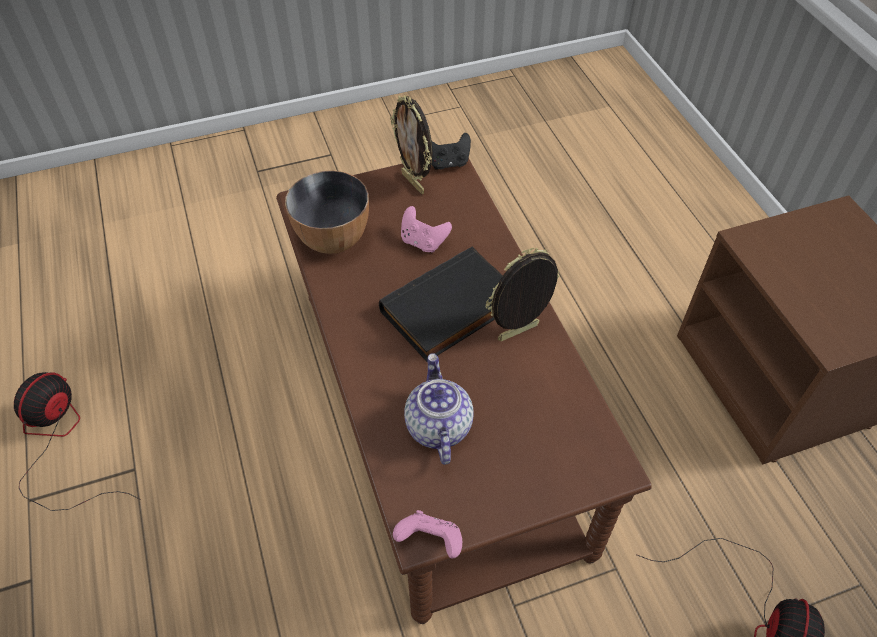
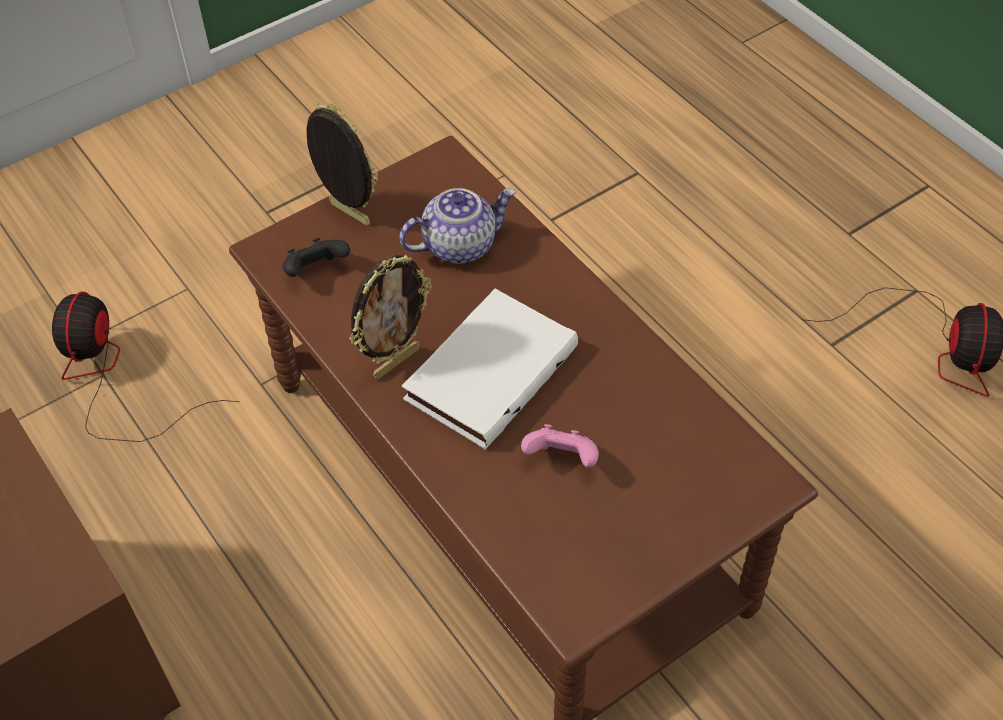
camera: 165 degrees right, 0 degrees up
(333, 238) = (689, 432): bowl -> none
(414, 183) = (619, 562): picture frame -> picture frame (348, 215)
(430, 541) = (433, 156): pink game controller -> none
(437, 426) = (460, 245): teapot -> teapot turned 90 degrees counterclockwise
(448, 163) = (581, 620): black game controller -> black game controller (316, 271)
(451, 310) = (488, 371): black book -> white book

